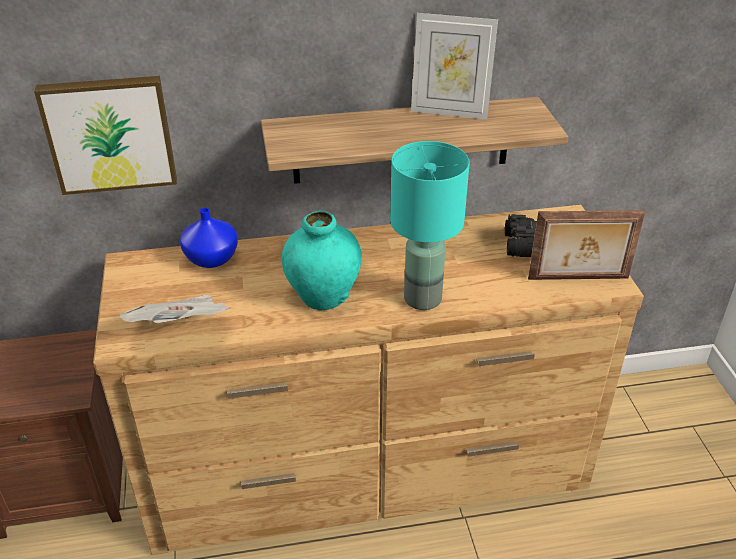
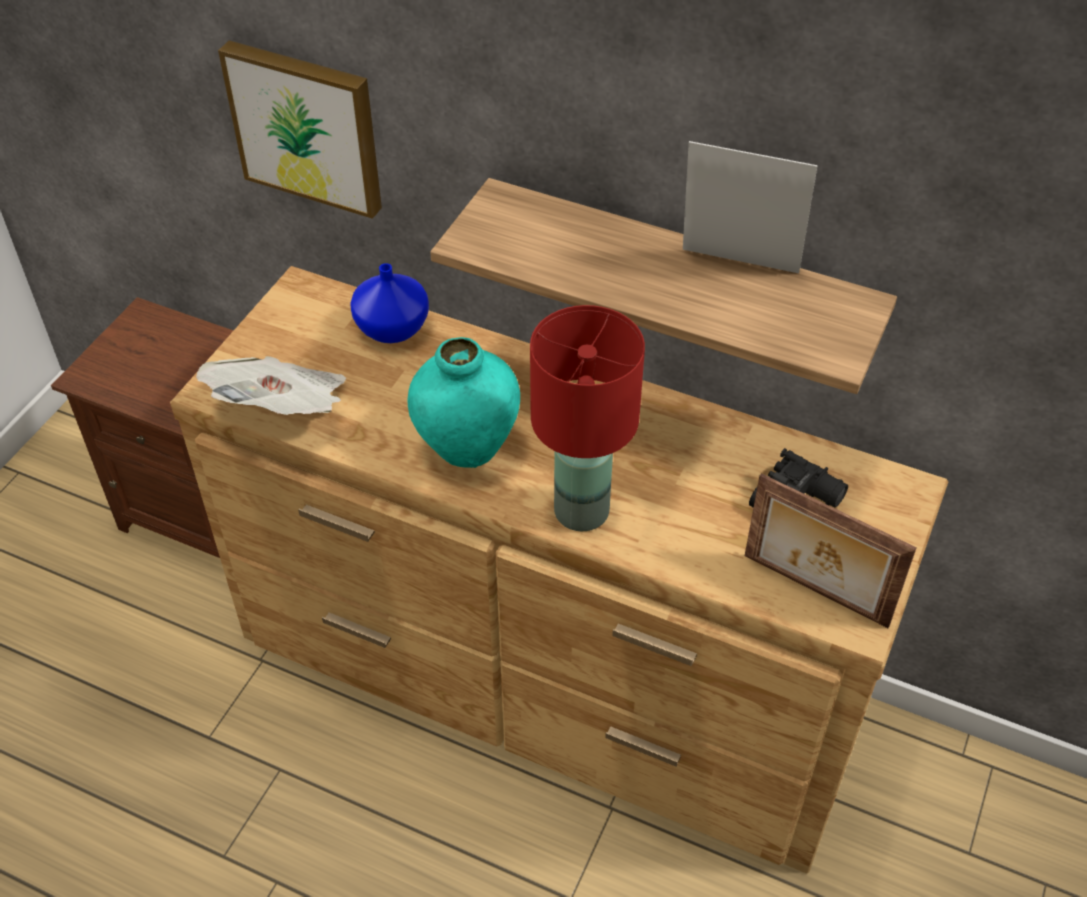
camera: 35 degrees right, 10 degrees up
(423, 299) = (582, 512): turquoise table lamp -> red table lamp
(449, 111) = (737, 268): picture frame -> picture frame turned 150 degrees clockwise

